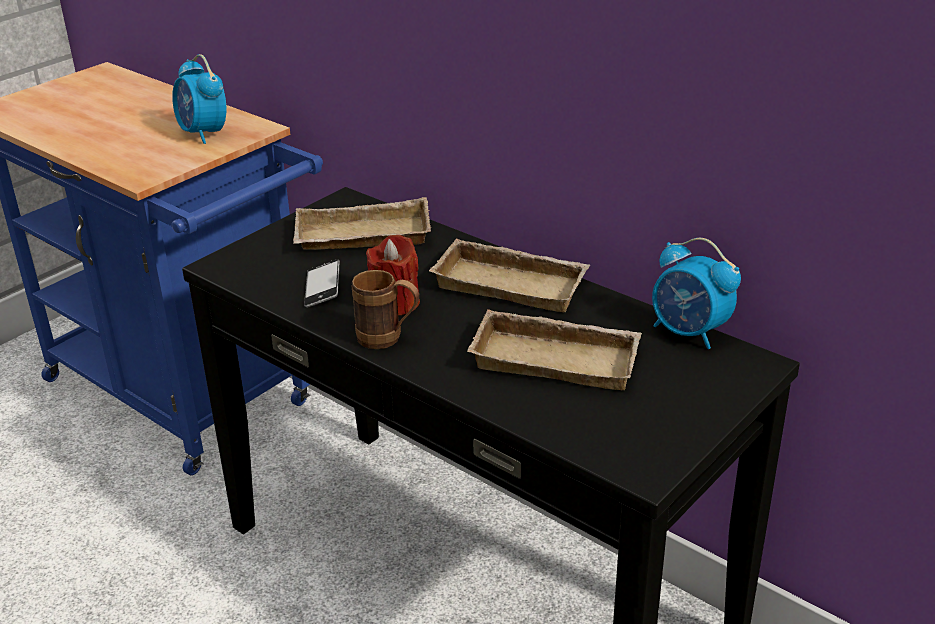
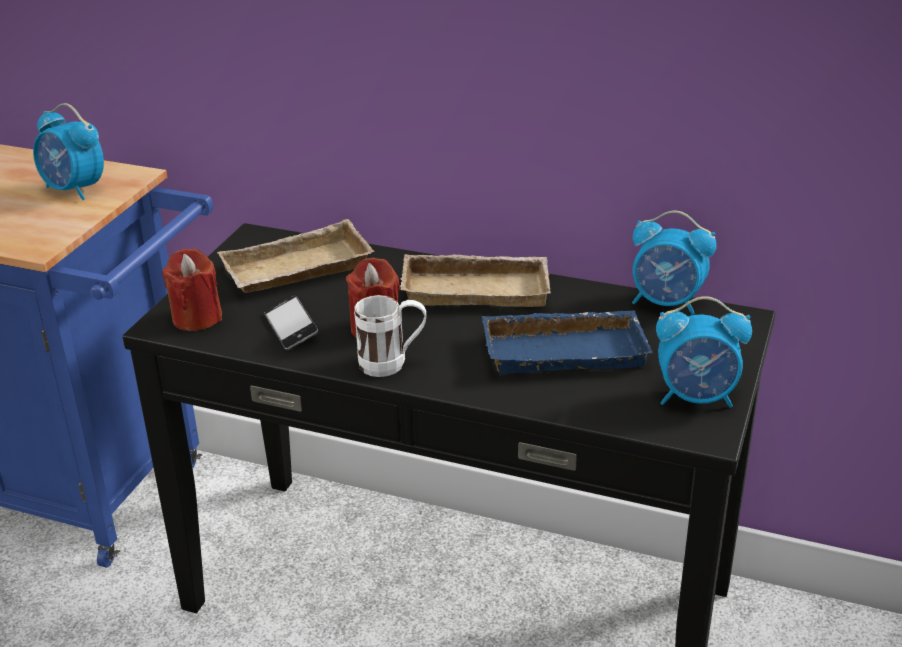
camera: 20 degrees left, 0 degrees up
(250, 264) = (197, 318): none -> red candle
(388, 340) = (393, 365): brown mug -> white mug
(558, 358) = (565, 349): beige tray -> blue tray
(657, 433) = (697, 397): none -> alarm clock

